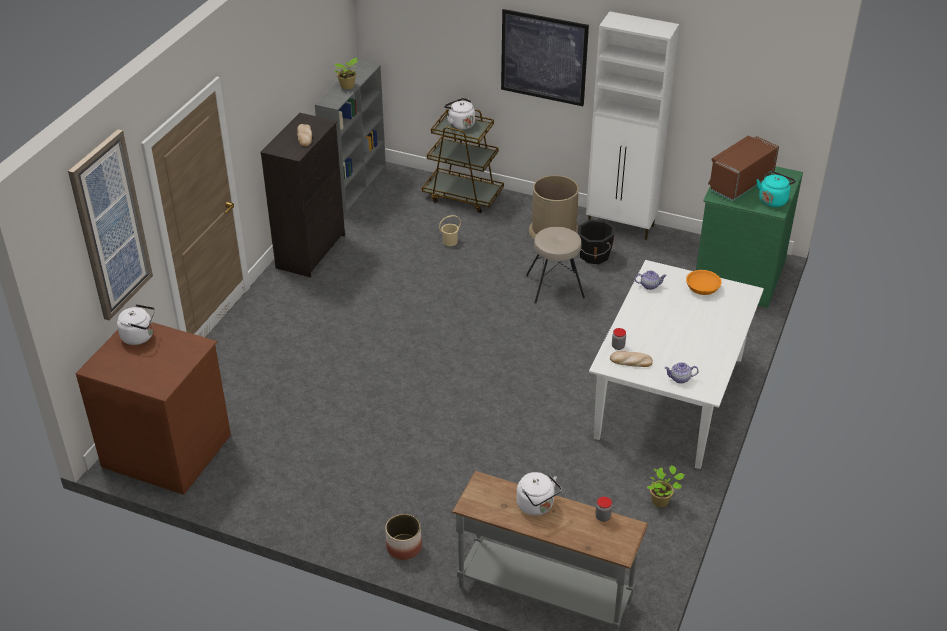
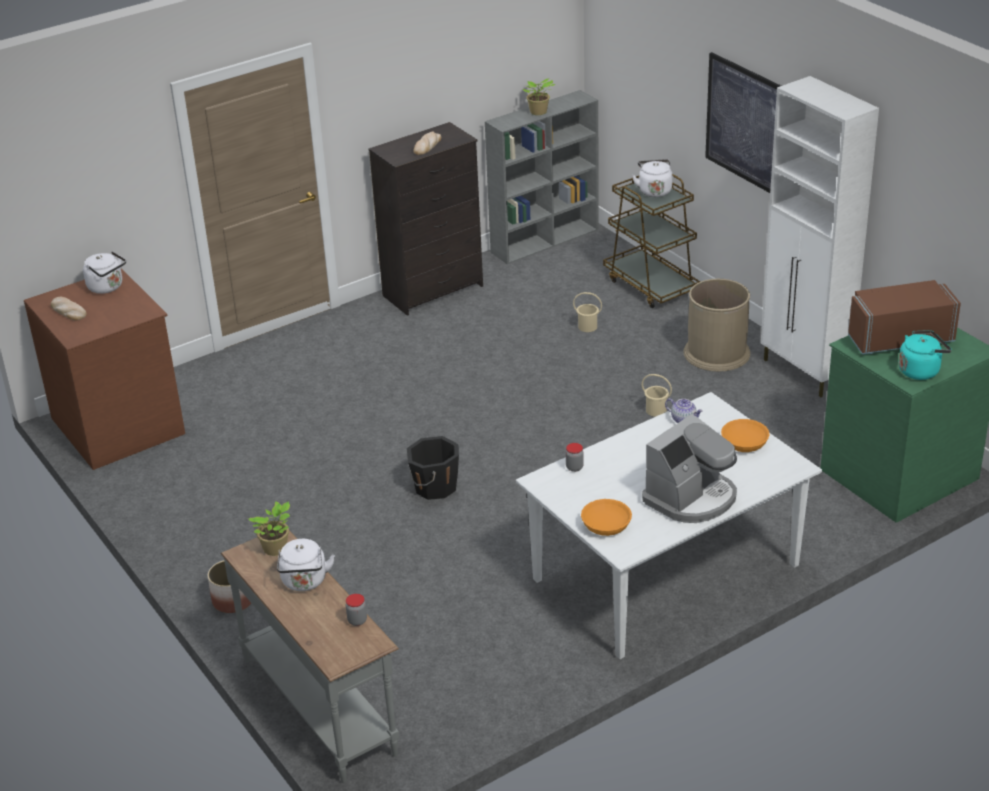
camera: 35 degrees right, 5 degrees down
(110, 226) = (107, 160): picture -> none
(555, 287) = (656, 411): beige stool -> beige bucket
(594, 255) = (737, 393): black bucket -> black bucket (434, 487)
(631, 361) = (571, 487): bread -> bread (68, 311)
(661, 501) = (540, 672): potted plant -> potted plant (276, 549)
(680, 379) = (606, 525): teapot -> orange bowl
(710, 338) = (691, 498): none -> coffee machine

